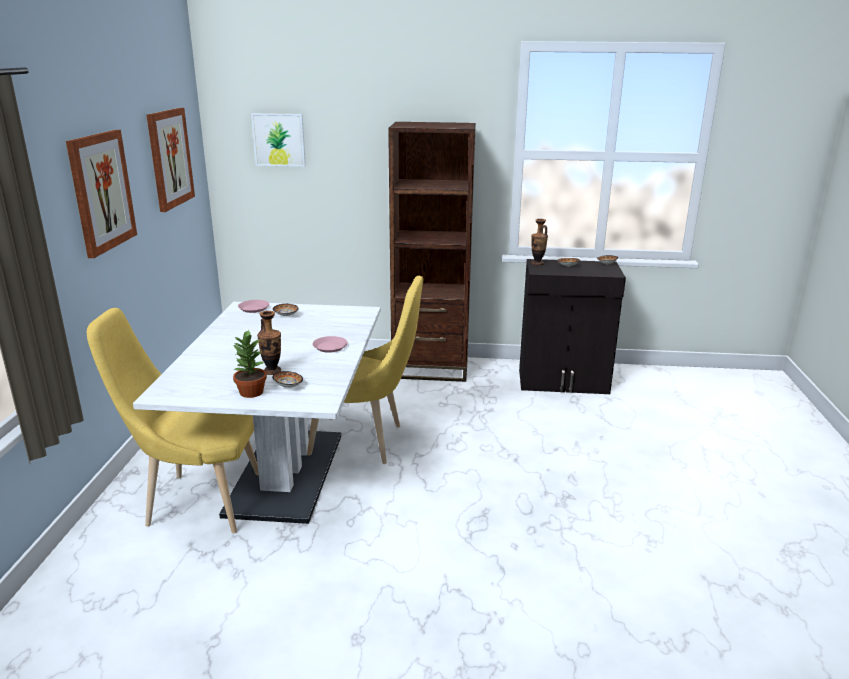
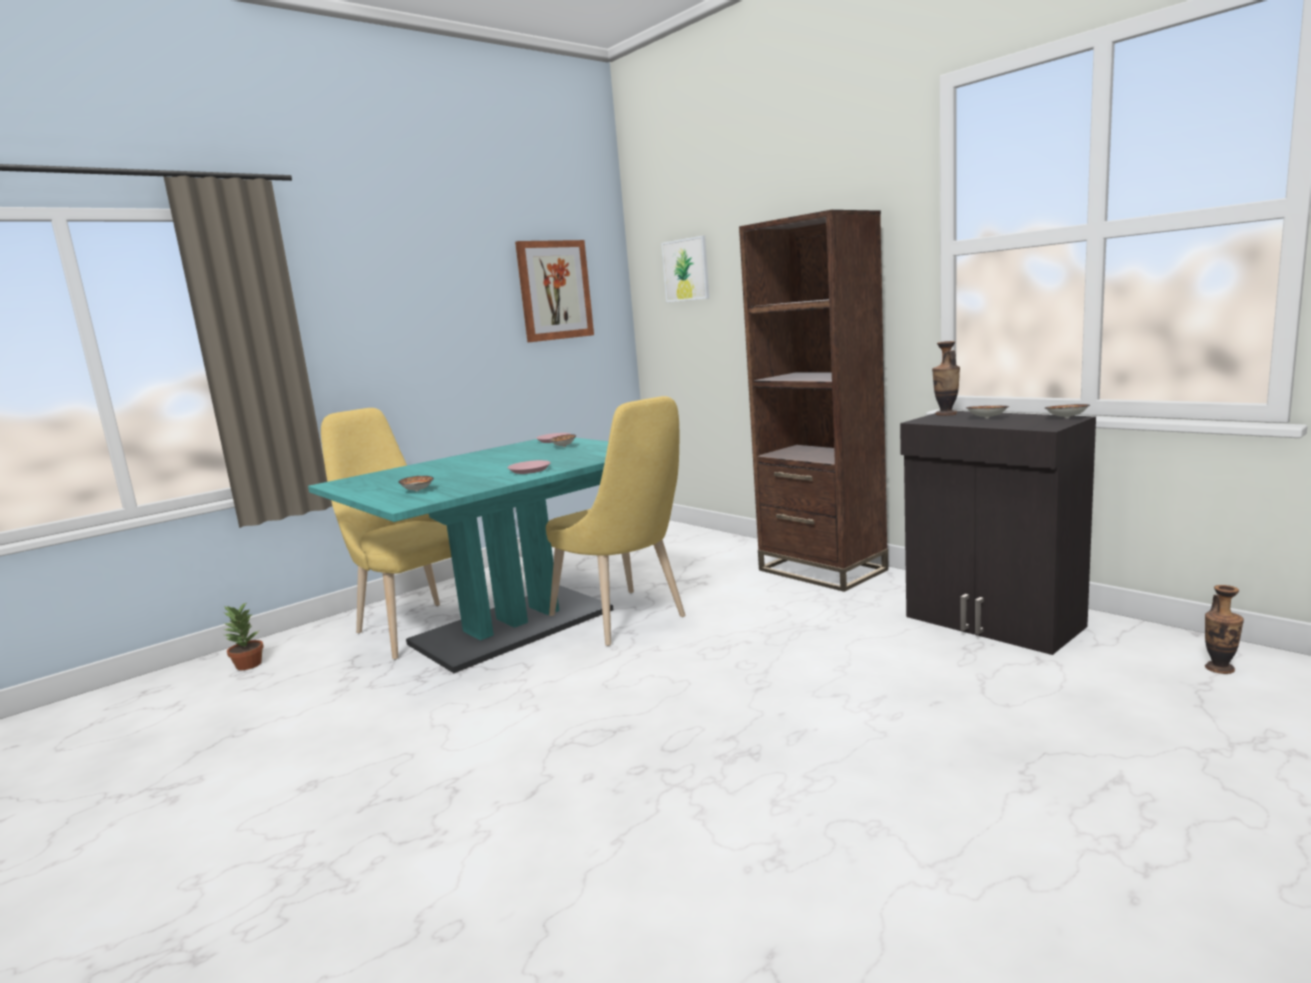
camera: 45 degrees right, 10 degrees down
(101, 192) = (422, 307): picture -> none
(251, 392) = (383, 490): potted plant -> potted plant (248, 665)
(272, 371) = (438, 480): vase -> vase (1219, 669)
(286, 473) = (512, 627): white dining table -> turquoise dining table

